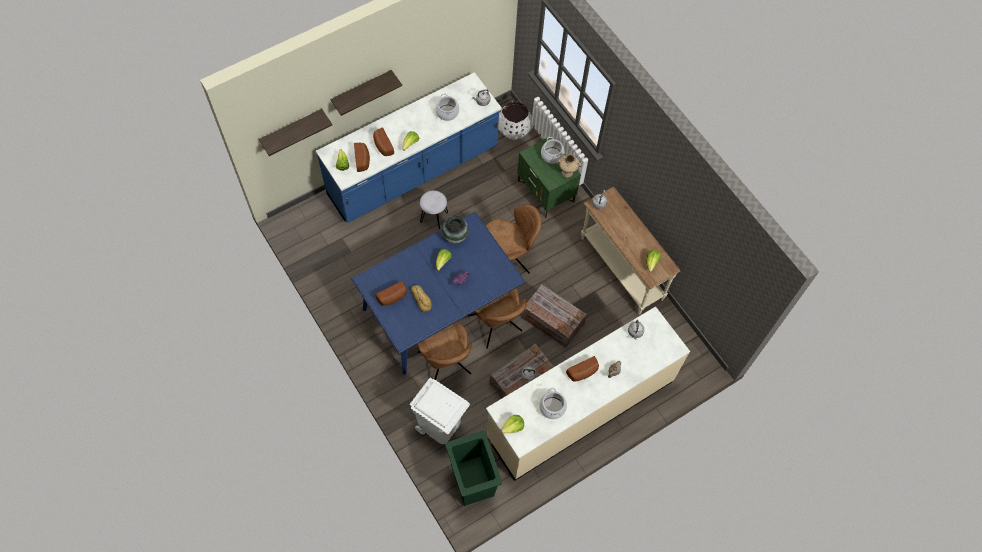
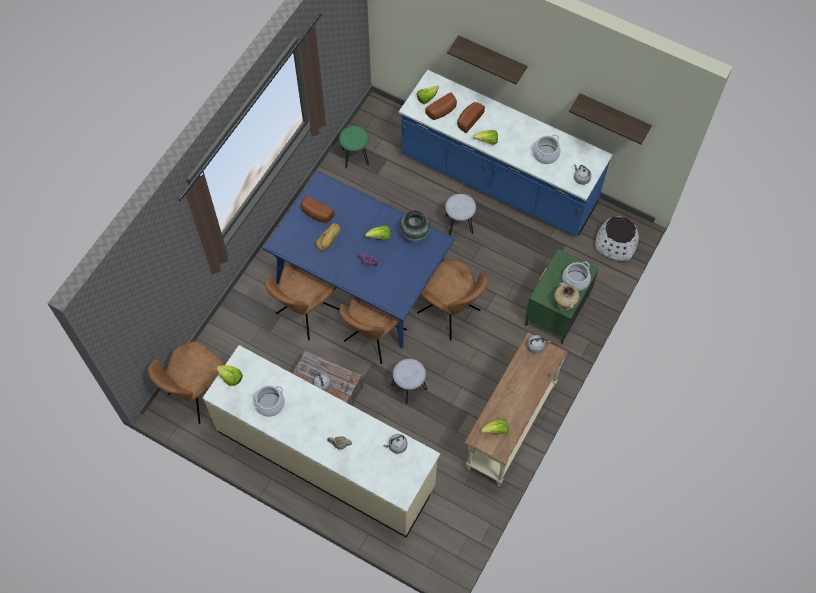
camera: 65 degrees right, 0 degrees up
(292, 130) = (414, 29): shelf -> shelf (613, 116)
(324, 260) = (355, 157): none -> green stool
(440, 424) = (242, 339): white trash can -> none
(472, 481) = (199, 395): green trash can -> brown chair
(552, 321) = (409, 387): crate -> grey stool
(583, 373) = (323, 416): bread -> none

